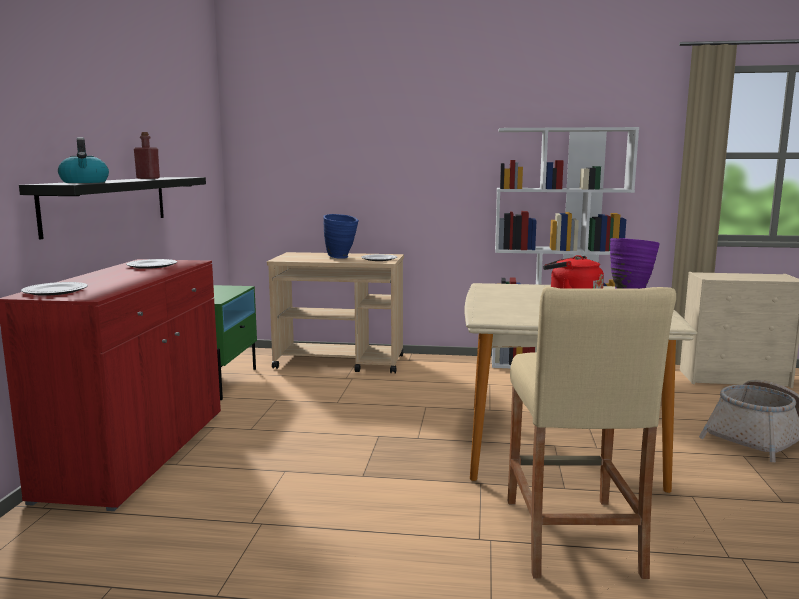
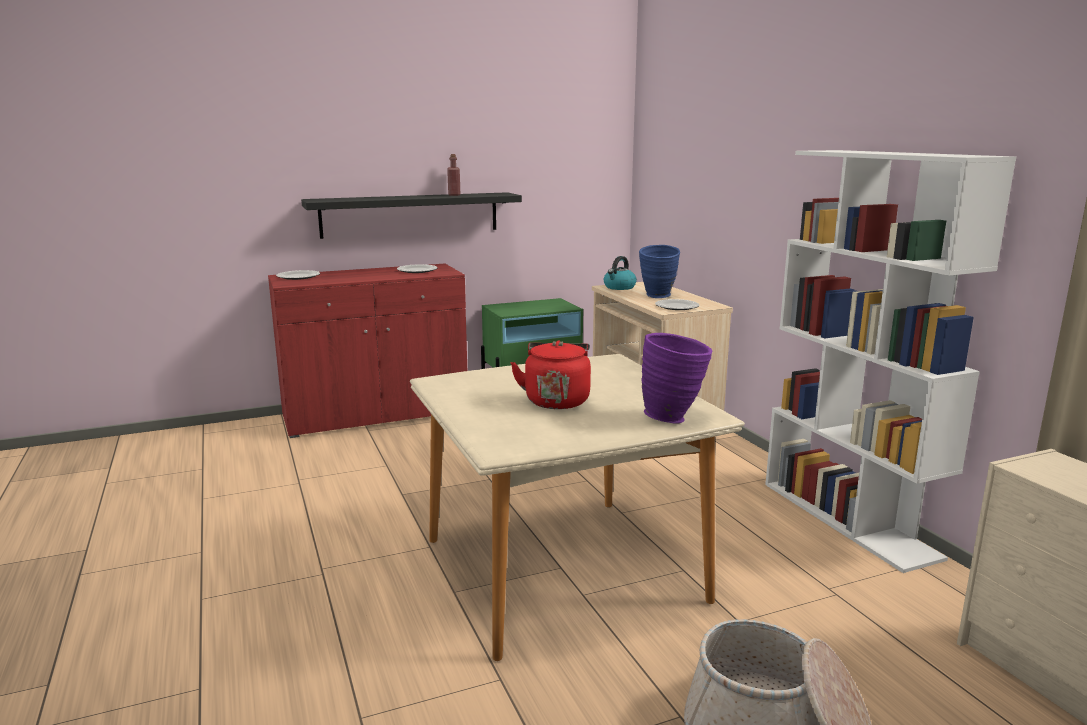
camera: 60 degrees right, 5 degrees up
(85, 182) = (348, 199): kettle -> kettle (619, 287)
(571, 536) = (352, 612): beige stool -> none

